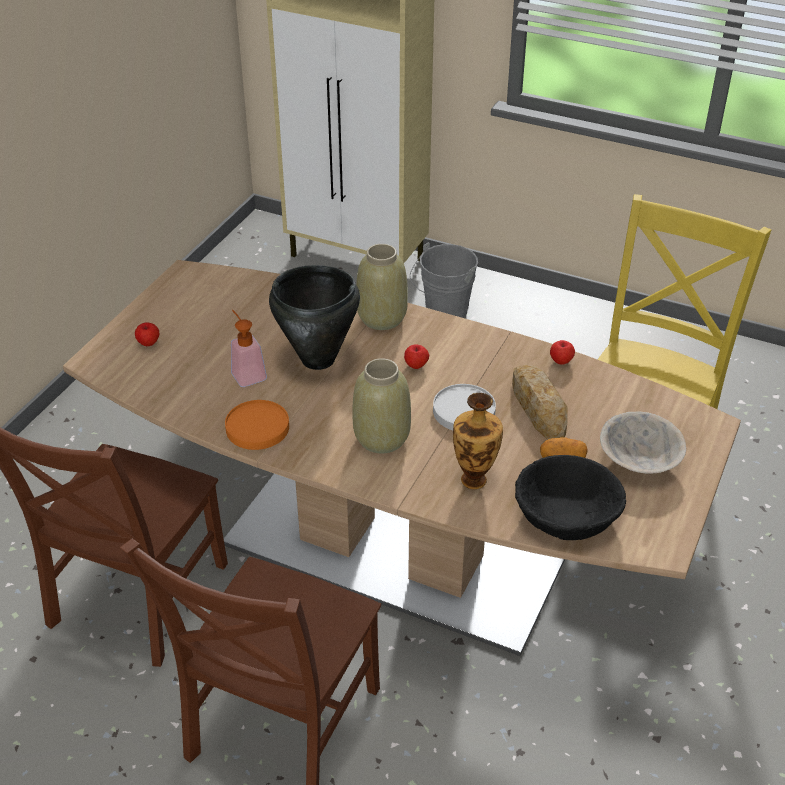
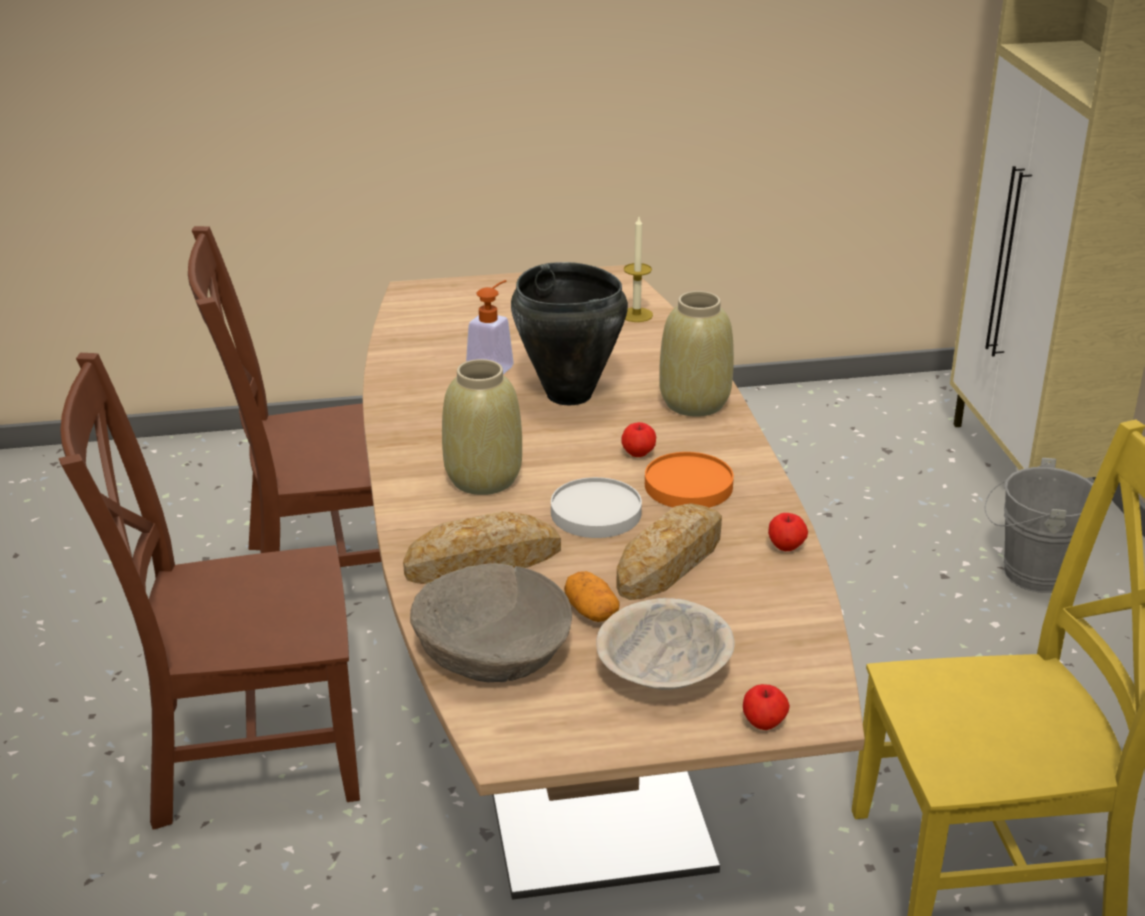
camera: 55 degrees right, 10 degrees down
(148, 343) = (475, 303): apple -> apple (764, 723)
(249, 287) = (636, 315): none -> candle
(258, 427) = (415, 405): orange plate -> orange plate (689, 486)
(474, 478) = (483, 562): vase -> bread
(566, 513) = (492, 648): black bowl -> beige bowl

